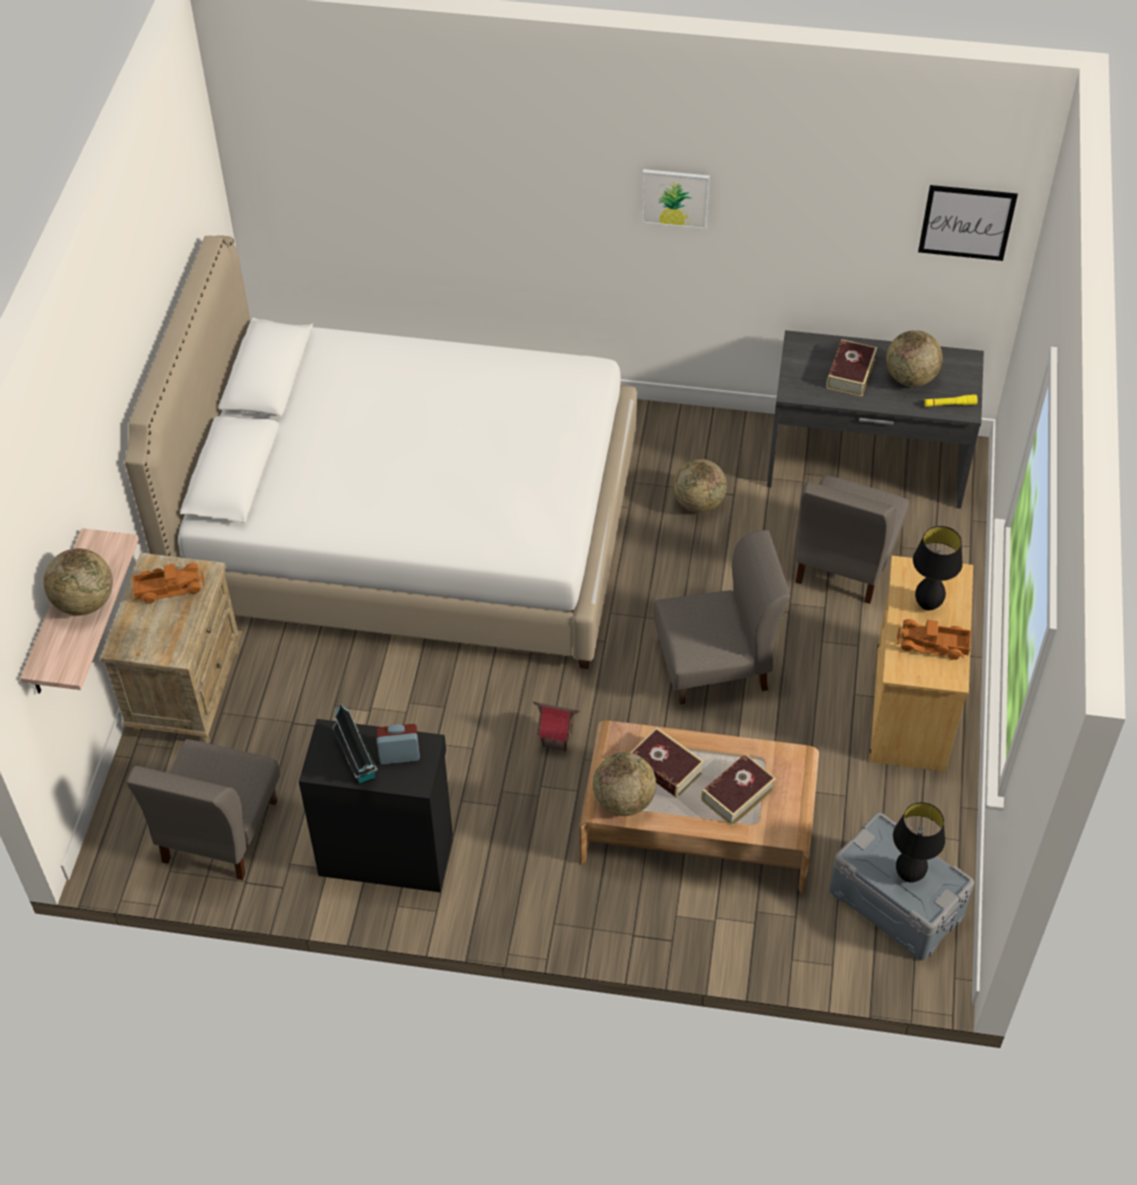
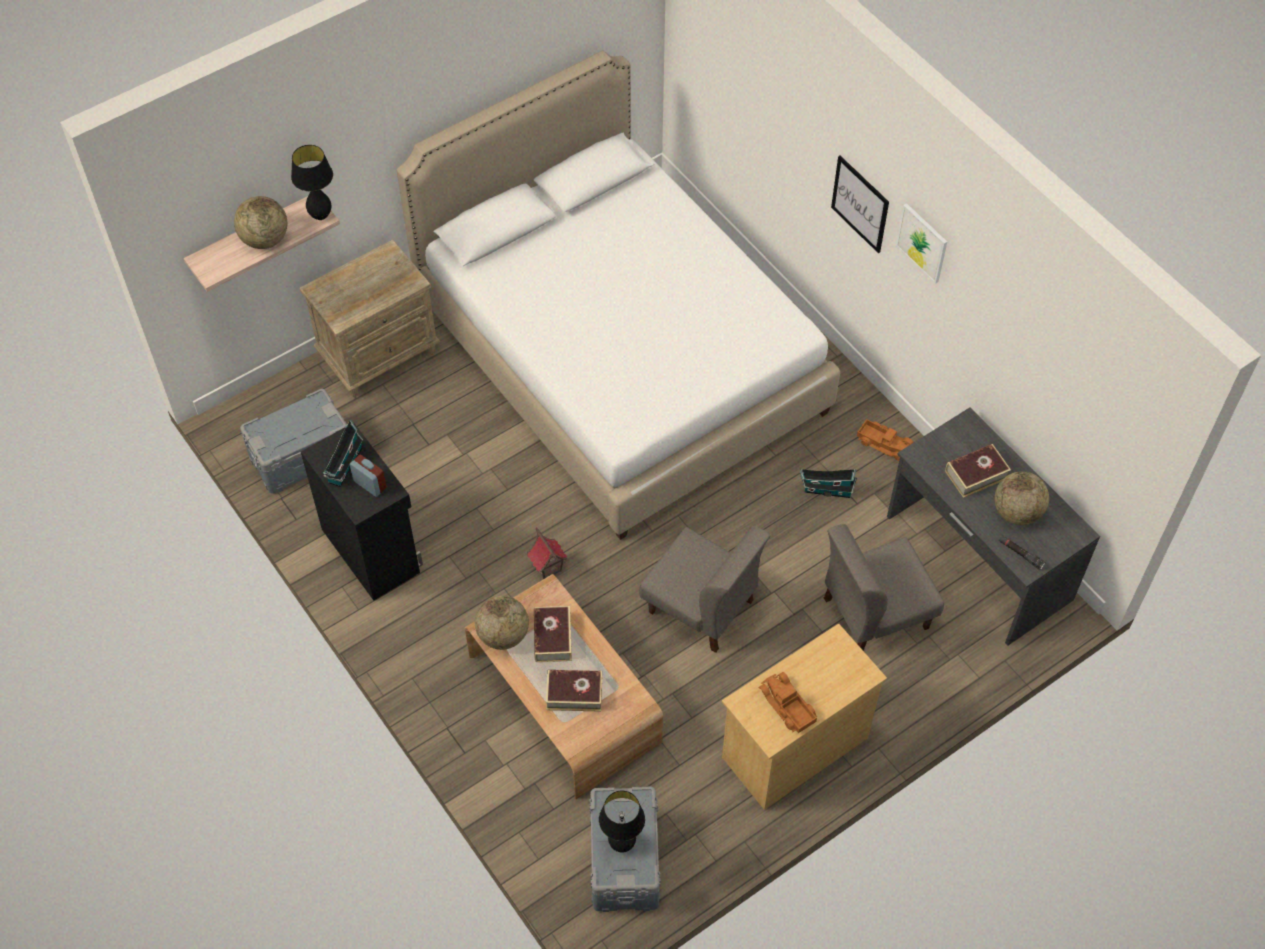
camera: 45 degrees right, 5 degrees up
(169, 587) = (382, 274): toy truck -> toy truck (884, 443)
(219, 831) = (301, 455): grey chair -> grey storage box
(698, 503) = (826, 490): globe -> toy house
(928, 605) = (818, 677): black table lamp -> black table lamp (321, 216)
(949, 404) = (1020, 554): yellow flashlight -> black flashlight
(966, 222) = (1112, 418): picture -> picture (860, 204)

